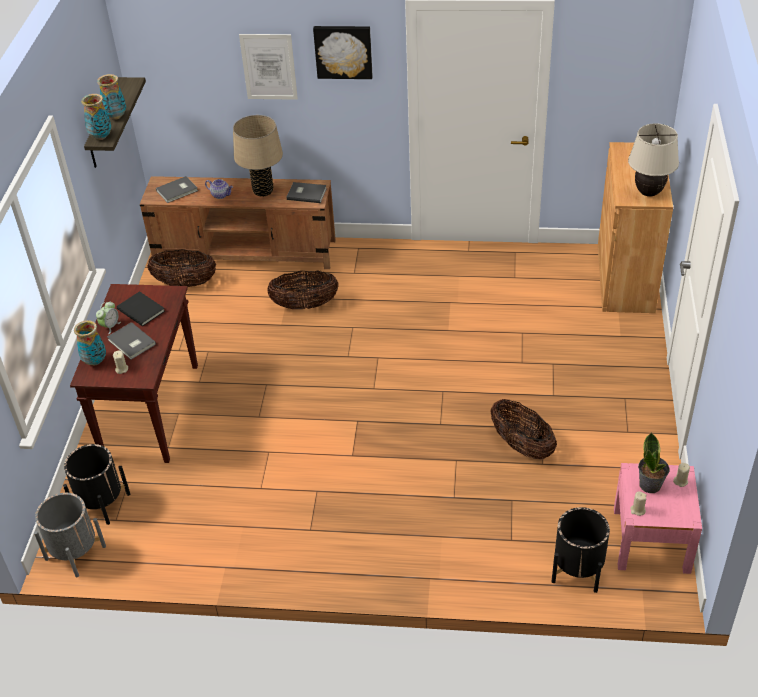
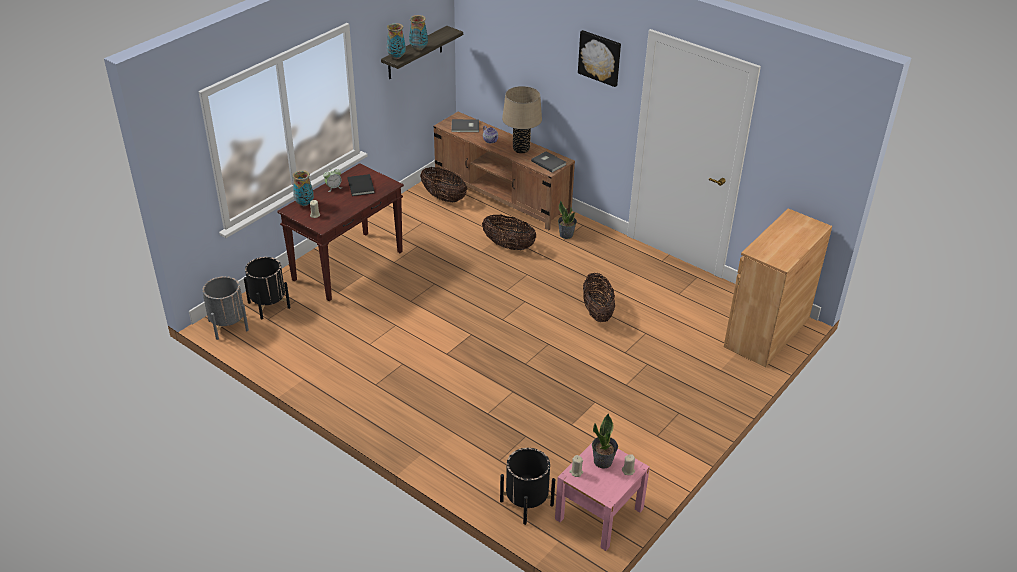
camera: 30 degrees right, 5 degrees down
(131, 343) = (335, 202): grey book -> none
(269, 66) = (548, 52): picture -> none
(352, 266) = (566, 234): none -> potted plant
(521, 445) = (568, 405): basket -> basket (597, 312)
(649, 193) = (778, 254): beige table lamp -> none

